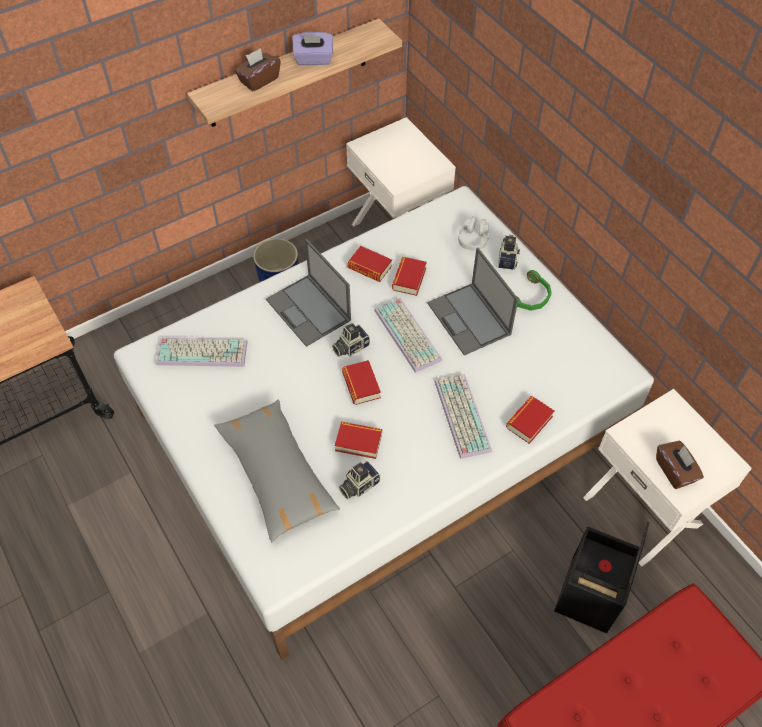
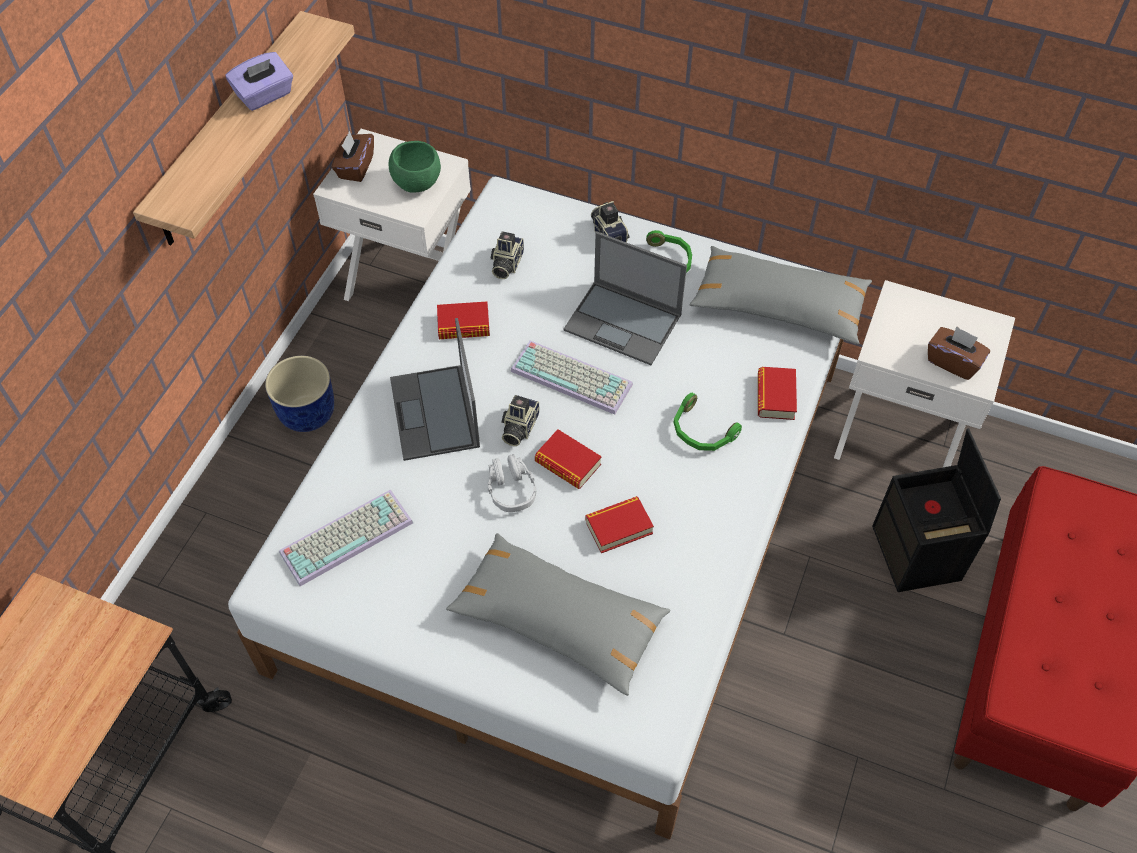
camera: 35 degrees left, 0 degrees up
(259, 80) = (217, 152): brown tissue box -> brown tissue box (355, 167)
(309, 310) = (435, 413): laptop -> laptop turned 60 degrees clockwise
(358, 485) = (658, 574): camera -> camera (506, 264)
(409, 279) = (520, 314): book -> none
(411, 166) = (416, 183): none -> green bowl
(460, 415) = (701, 432): keyboard -> green headphones
(473, 239) = (553, 231): grey headphones -> grey headphones (511, 489)
(583, 365) = (779, 305): none -> grey pillow

